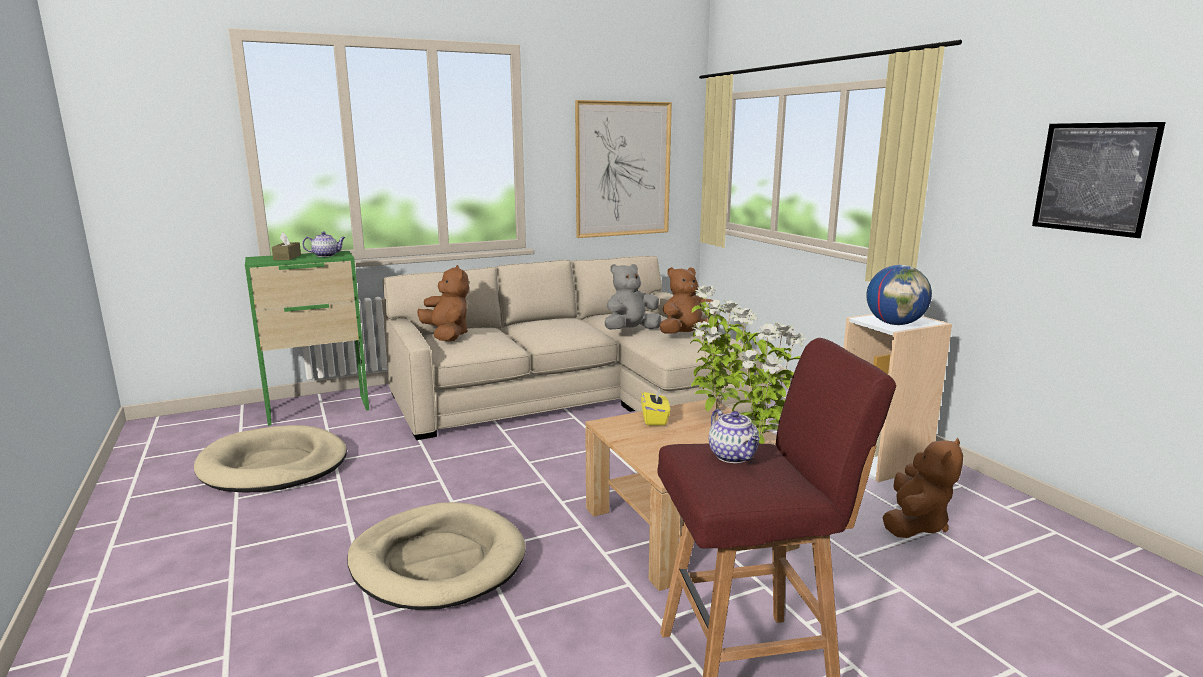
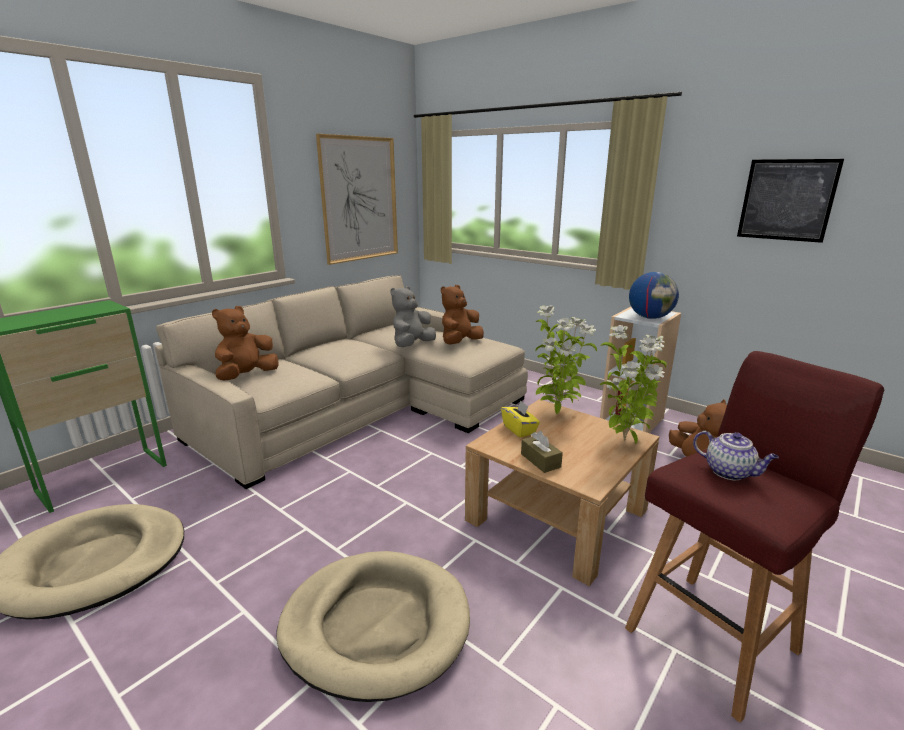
camera: 25 degrees left, 5 degrees up
(287, 257) = (39, 317): brown tissue box -> brown tissue box (540, 460)
(326, 255) = (90, 309): teapot -> none
(447, 335) = (247, 376): brown plush toy -> brown plush toy turned 90 degrees counterclockwise

